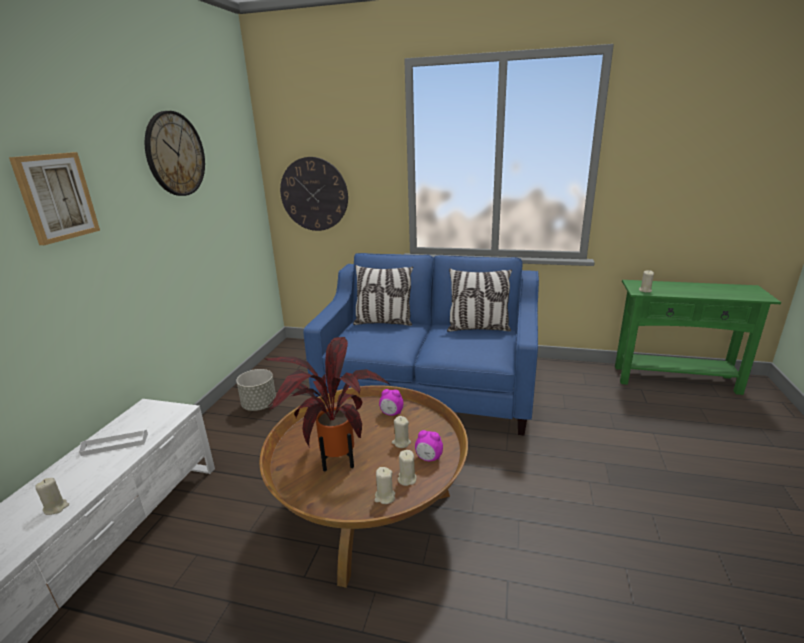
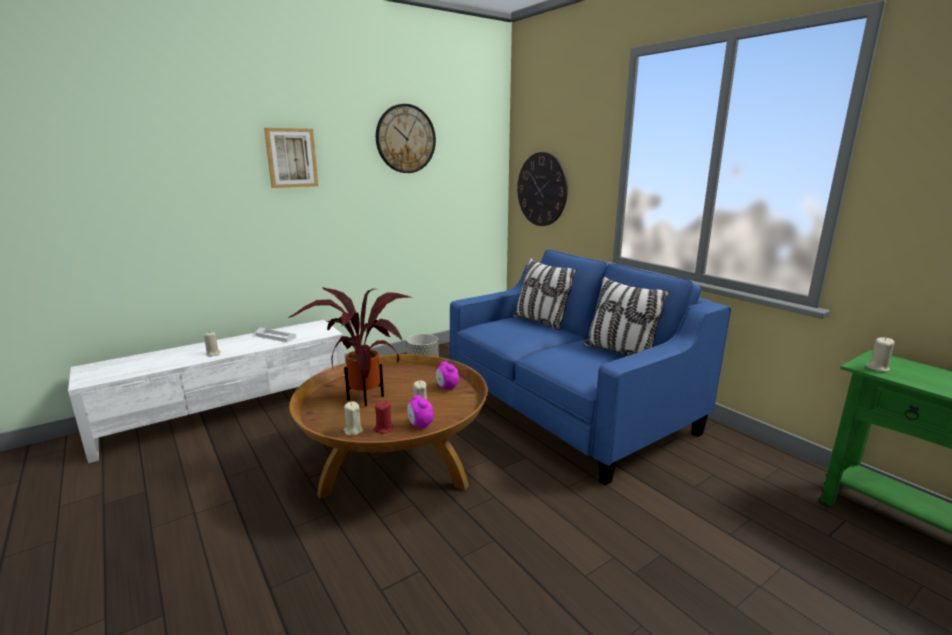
camera: 40 degrees right, 5 degrees down
(407, 479) = (384, 429): beige candle -> red candle

